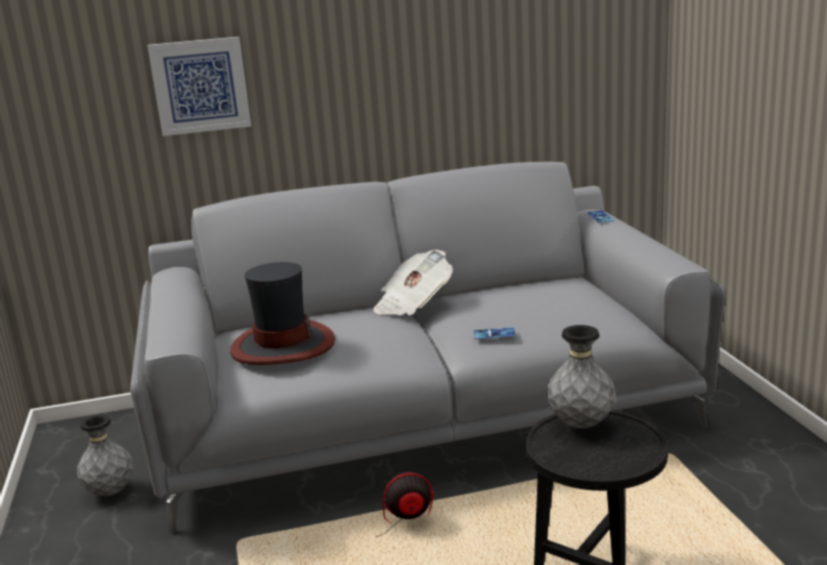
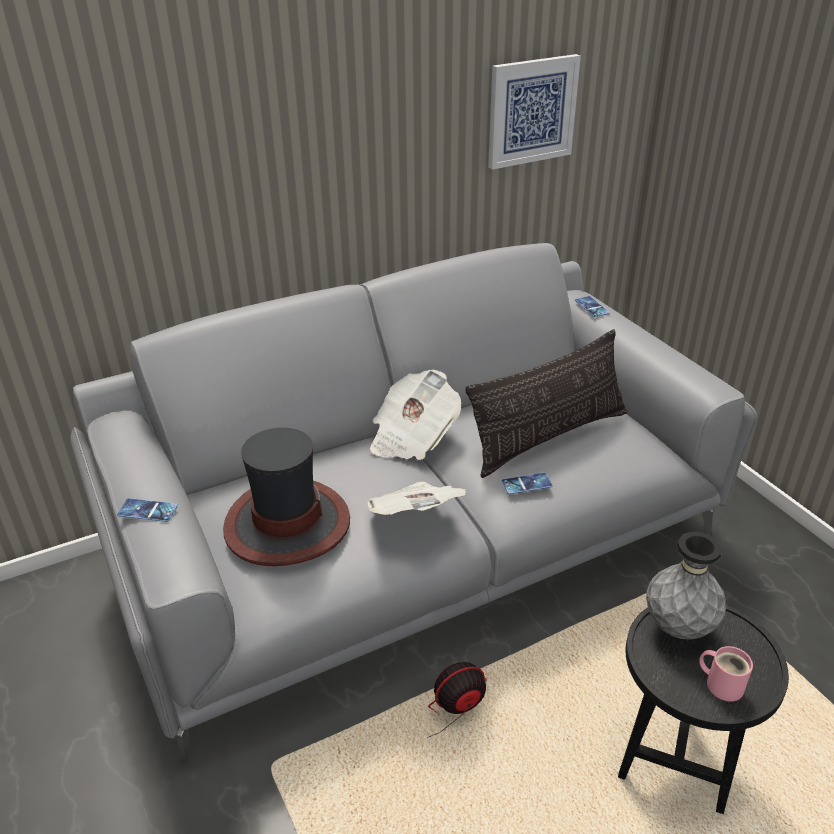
camera: 15 degrees left, 15 degrees up
(110, 492) = (84, 704): grey vase -> none
(170, 312) = (147, 510): none -> phone
(200, 86) = (123, 179): picture -> picture (531, 111)
(387, 347) = (416, 518): none -> newspaper
(530, 308) = (548, 437): none -> pillow
(599, 458) = (722, 683): none -> pink mug

